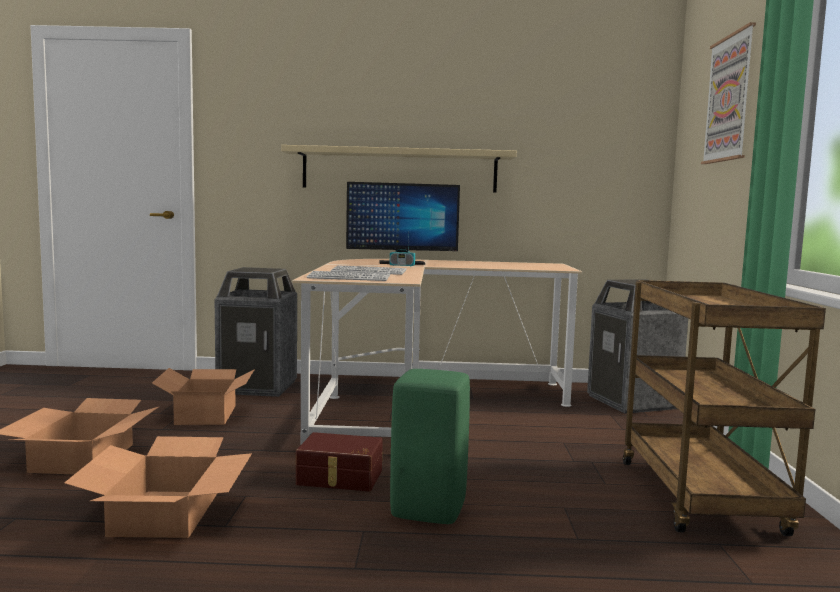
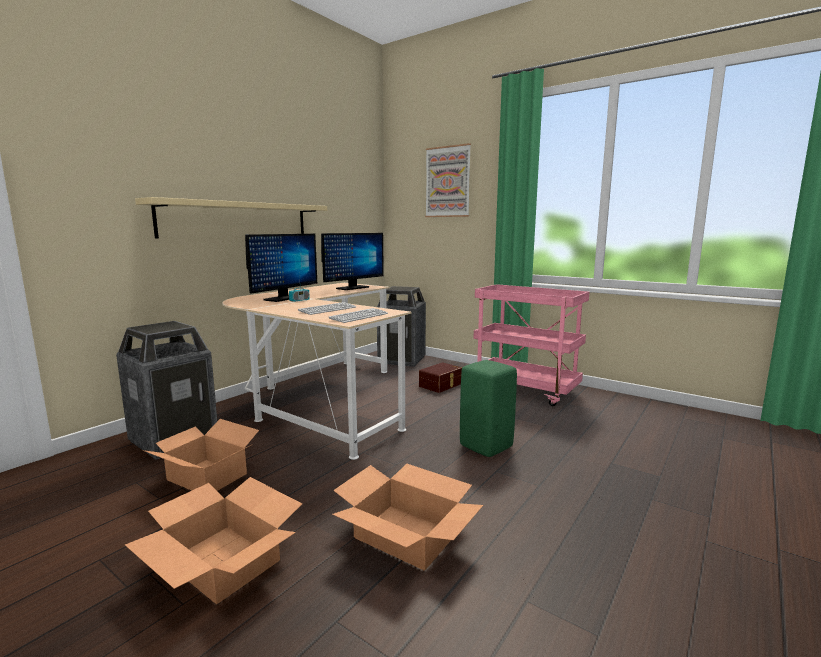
camera: 55 degrees left, 5 degrees up
(339, 478) = (414, 458): brown storage box -> brown storage box (441, 385)
(528, 266) = (352, 288): none -> monitor
(702, 499) = (526, 391): brown cart -> pink cart

